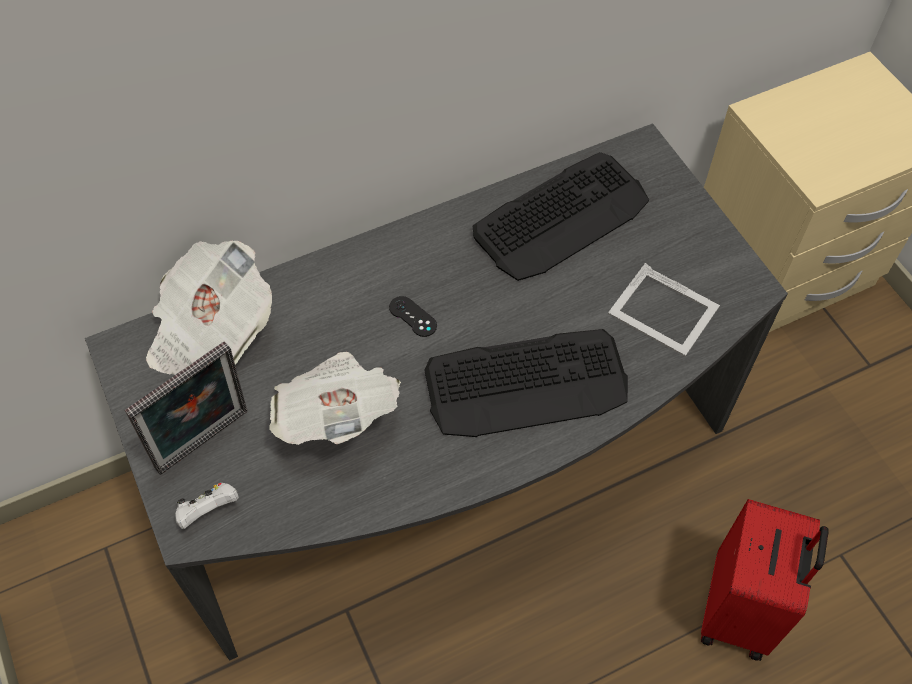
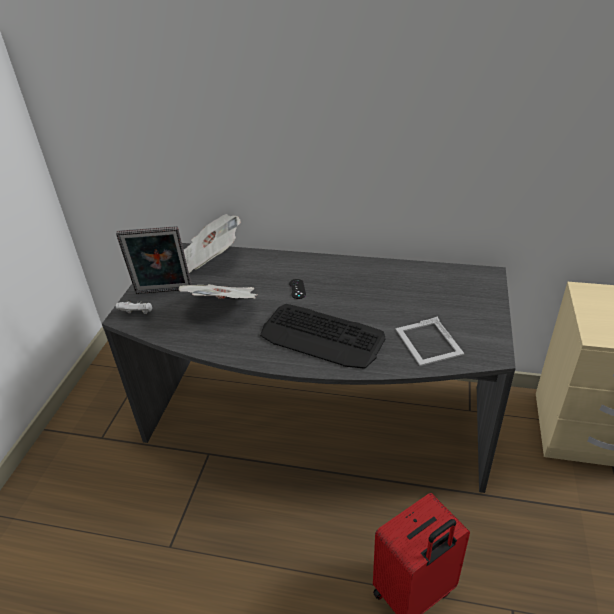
camera: 40 degrees right, 20 degrees down
(561, 217) = (412, 283): keyboard -> none

